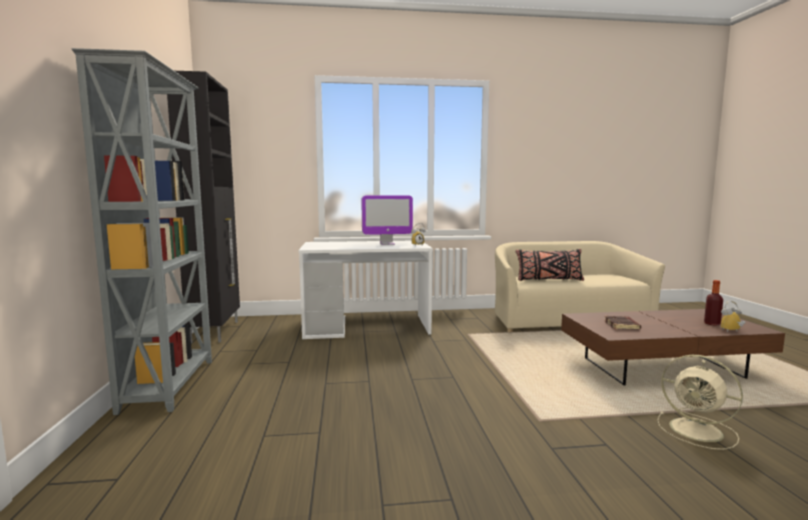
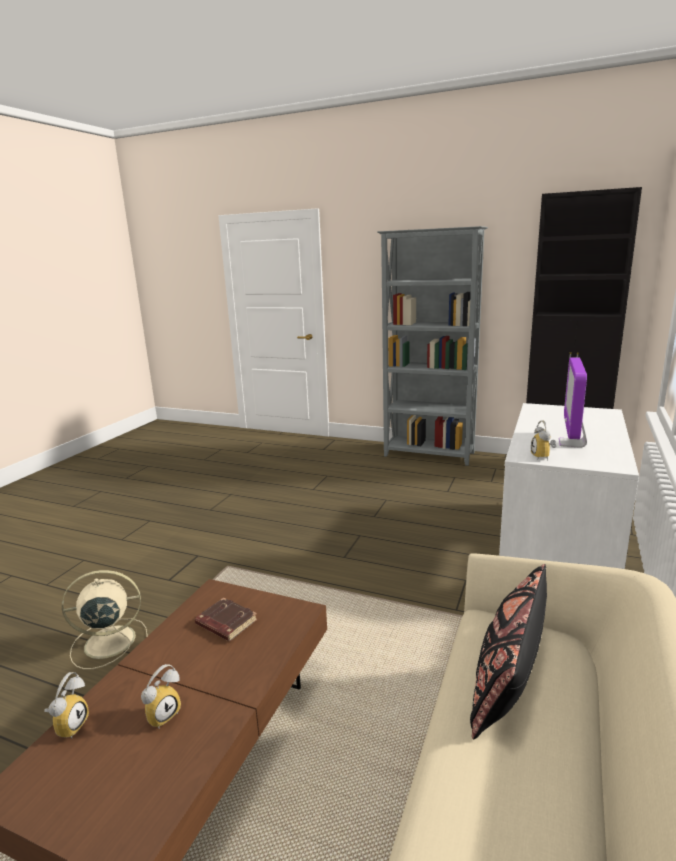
camera: 120 degrees right, 10 degrees up
(681, 321) = (162, 713): none -> alarm clock
(712, 323) = (107, 744): bottle -> none

